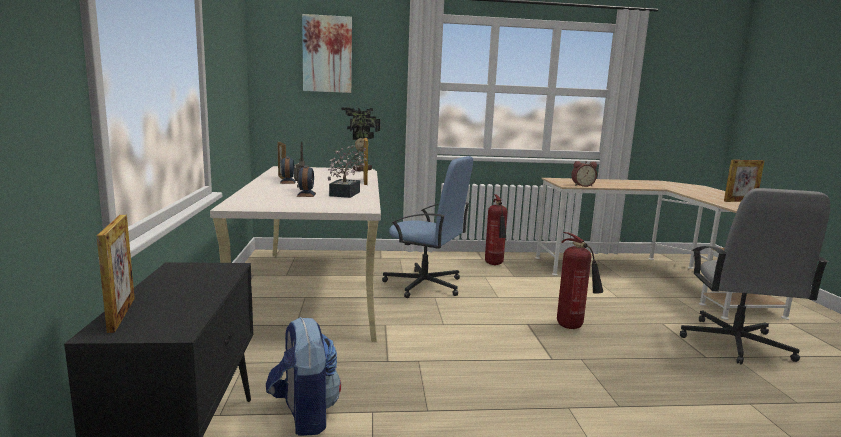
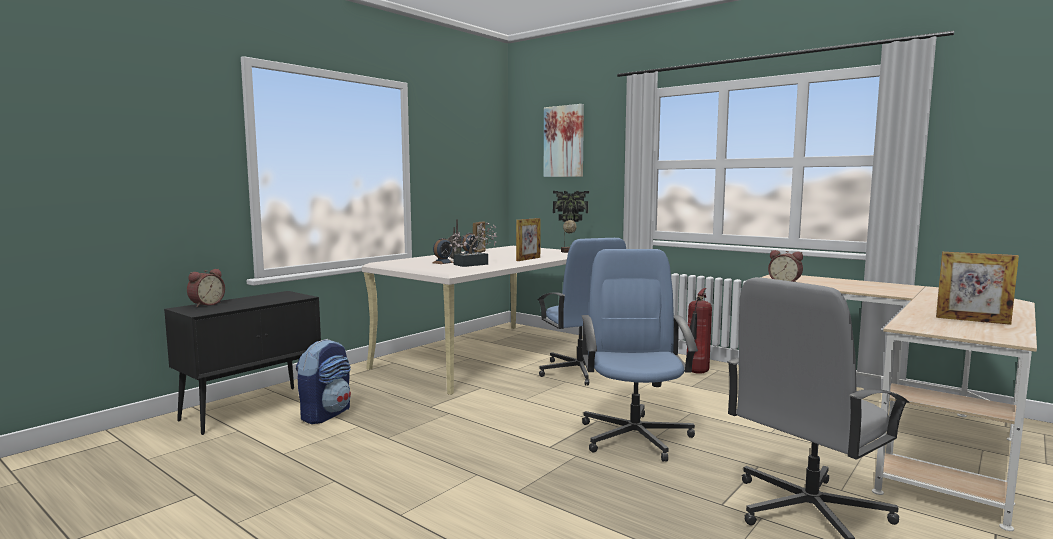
camera: 45 degrees right, 5 degrees down
(121, 314) = (206, 304): picture frame -> alarm clock
(572, 327) = (635, 436): fire extinguisher -> blue office chair

